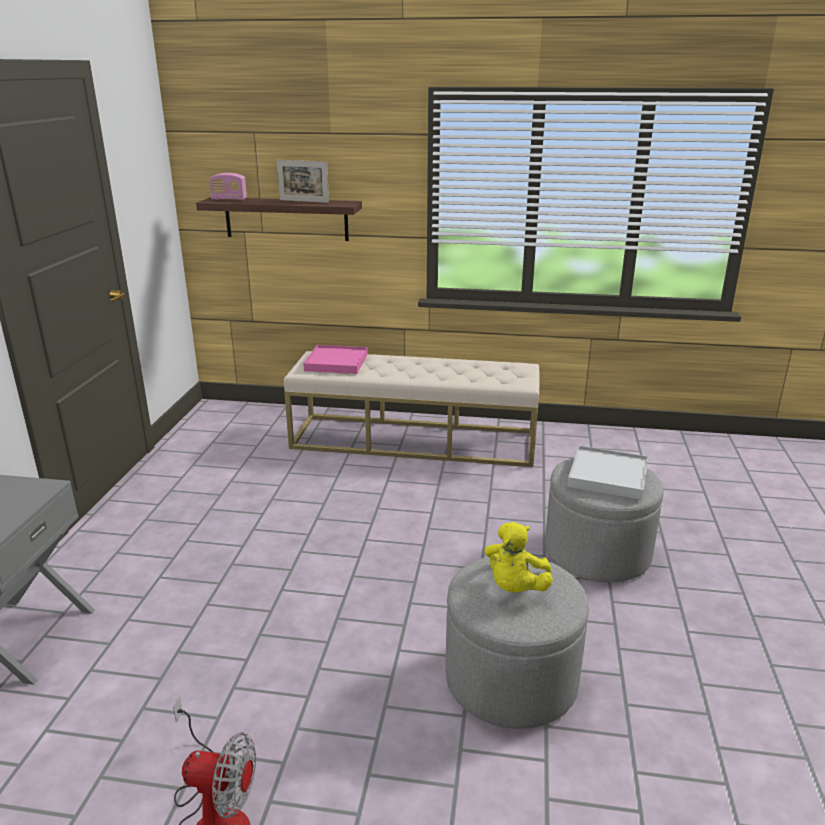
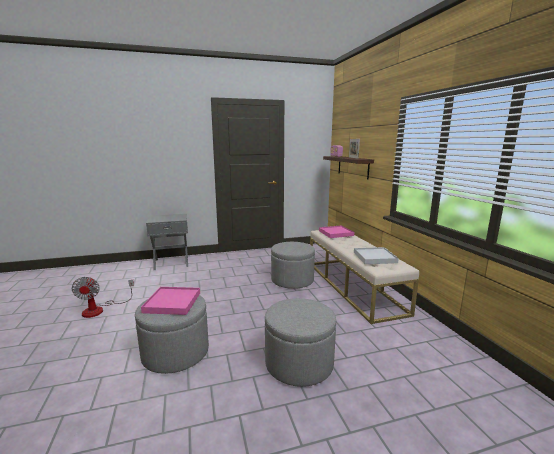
camera: 65 degrees right, 10 degrees down
(338, 485) = (292, 280): none -> grey ottoman
(515, 587) = (172, 302): yellow plush toy -> pink tray
(608, 475) = (300, 312): white tray -> white tray (374, 257)

